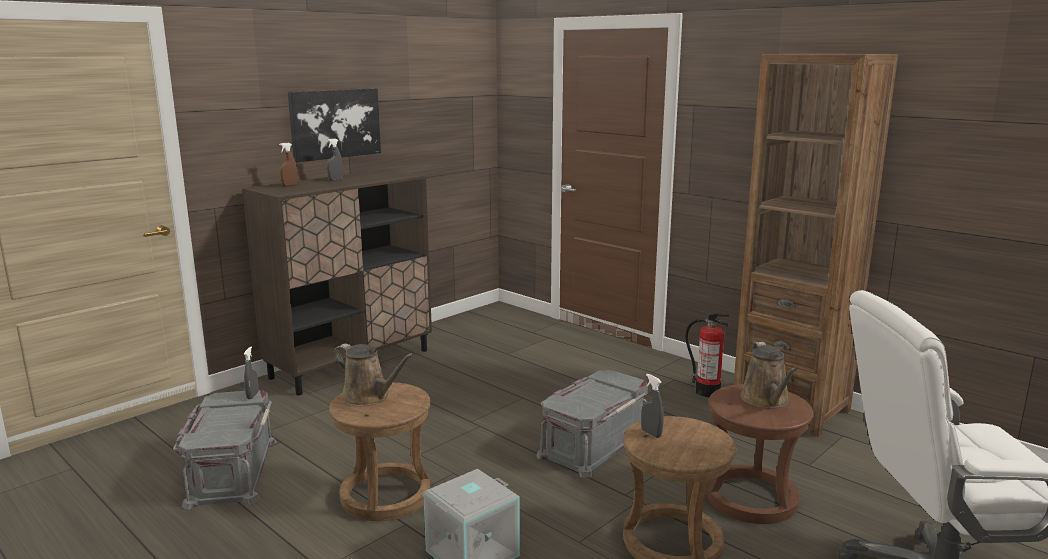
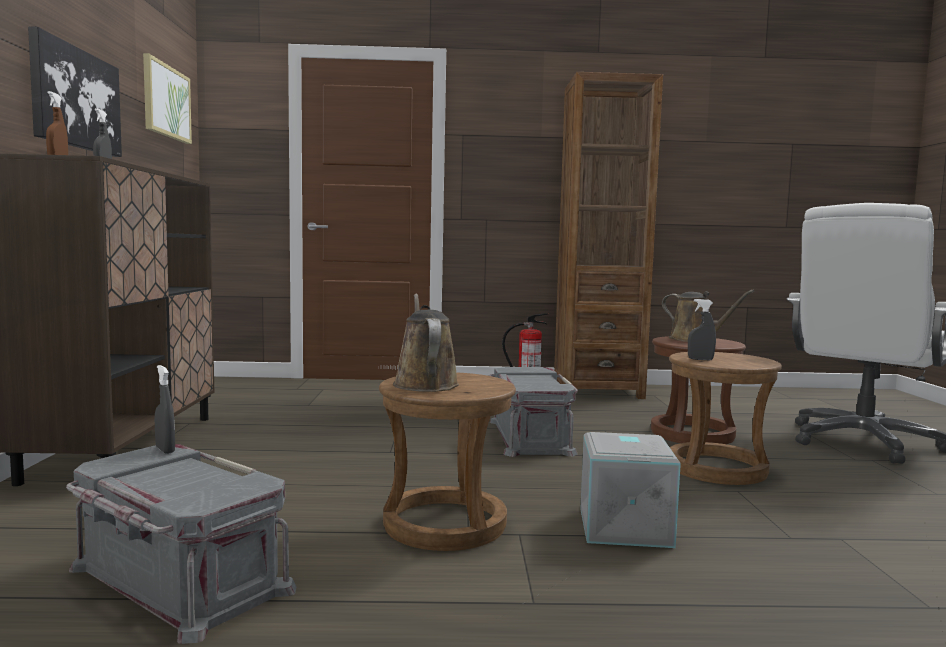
camera: 45 degrees left, 10 degrees down
(369, 397) = (424, 383): brown watering can -> brown watering can turned 90 degrees counterclockwise
(446, 89) = (166, 101): none -> picture

